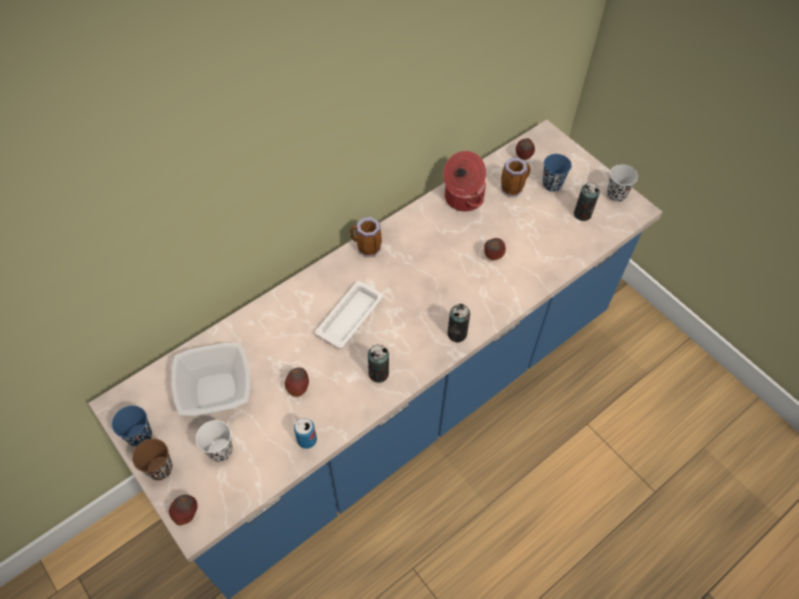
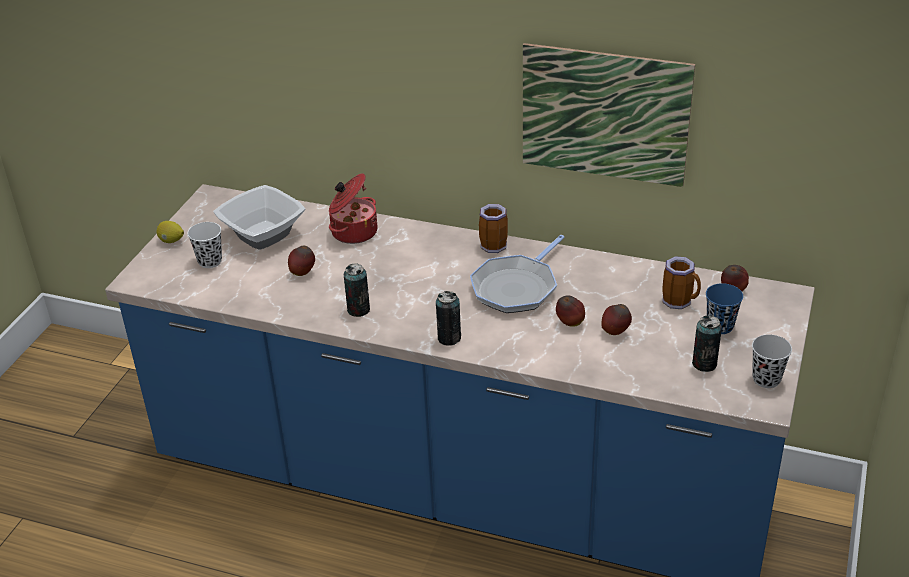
camera: 60 degrees right, 20 degrees down
(140, 436) = (192, 219): blue cup -> none
(160, 469) = (171, 241): brown cup -> lemon
(187, 514) = (142, 271): apple -> apple (615, 332)
(307, 440) = (255, 300): can -> none
(351, 316) = (406, 268): white tray -> none
(421, 99) = (604, 115): none -> picture
(429, 262) = (517, 287): none -> frying pan
(462, 198) = (623, 275): cooking pot -> cooking pot (353, 231)

